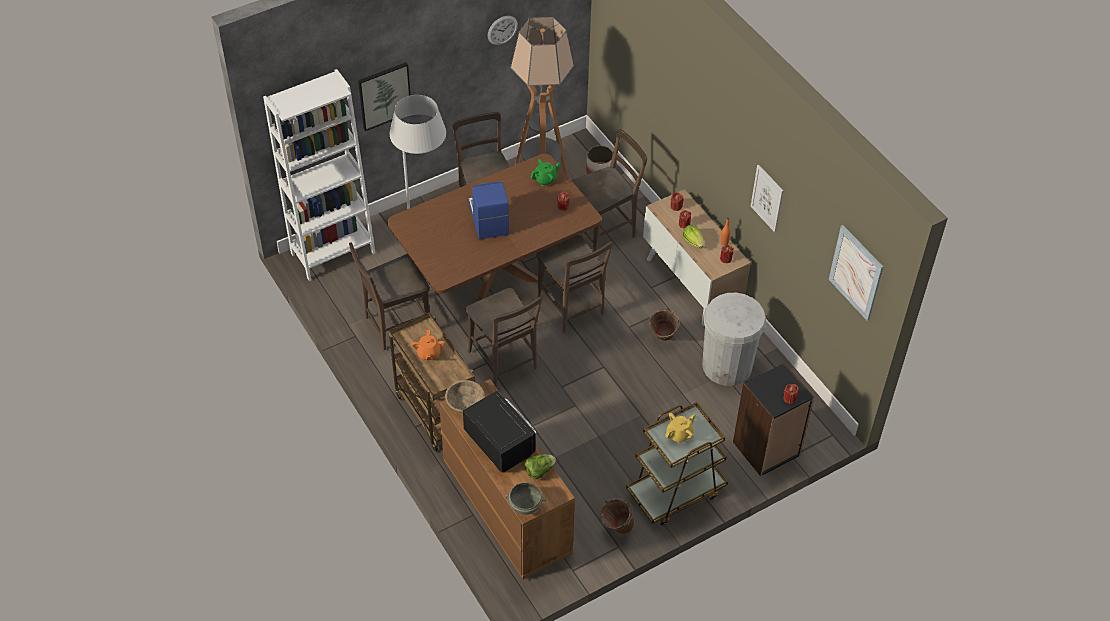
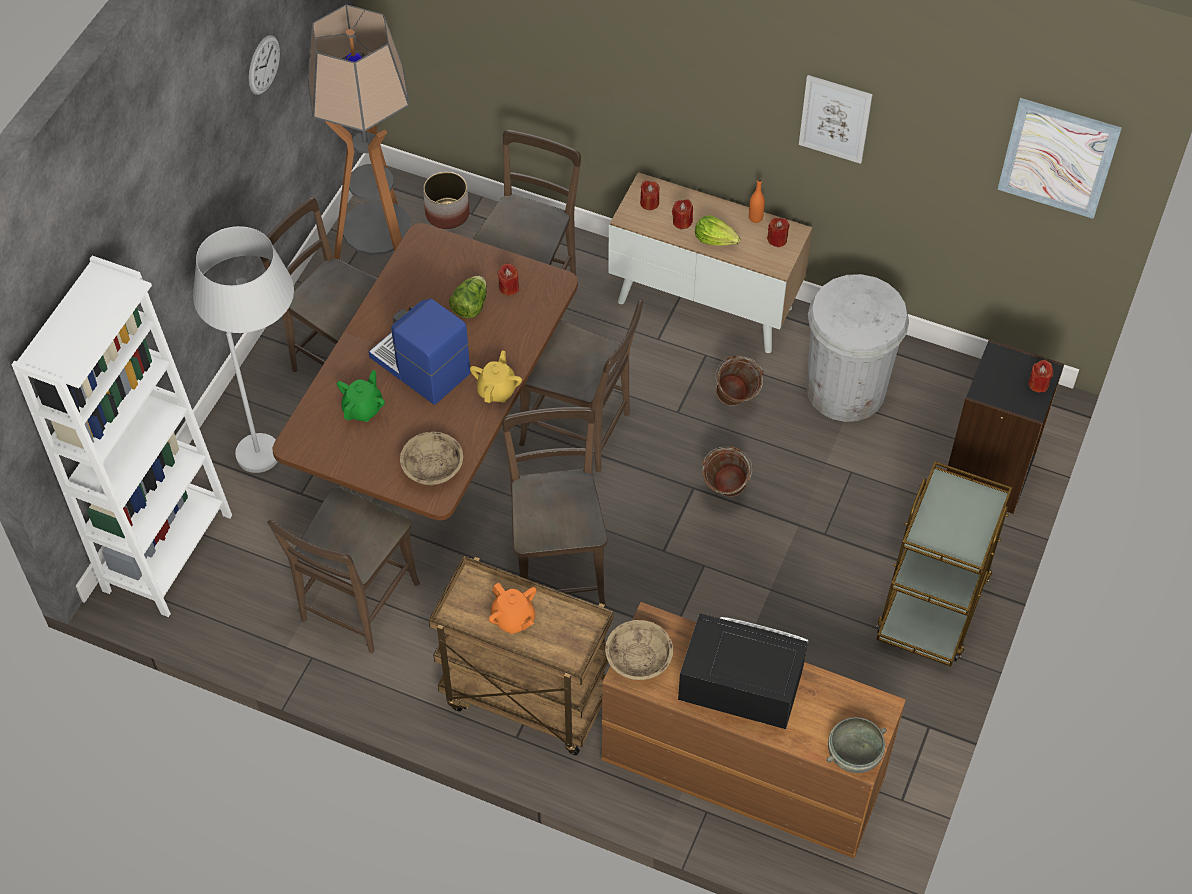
camera: 35 degrees left, 5 degrees up
(384, 95) = (153, 261): picture -> none
(452, 267) = (433, 468): none -> beige bowl
(504, 362) = (557, 564): brown chair -> brown chair turned 120 degrees counterclockwise
(539, 471) = (827, 692): lettuce -> lettuce (470, 306)
(545, 179) = (449, 262): green teapot -> green teapot (363, 408)
(616, 529) = (905, 704): brown bucket -> brown bucket (725, 494)
(679, 434) = (950, 520): yellow teapot -> yellow teapot (497, 390)

